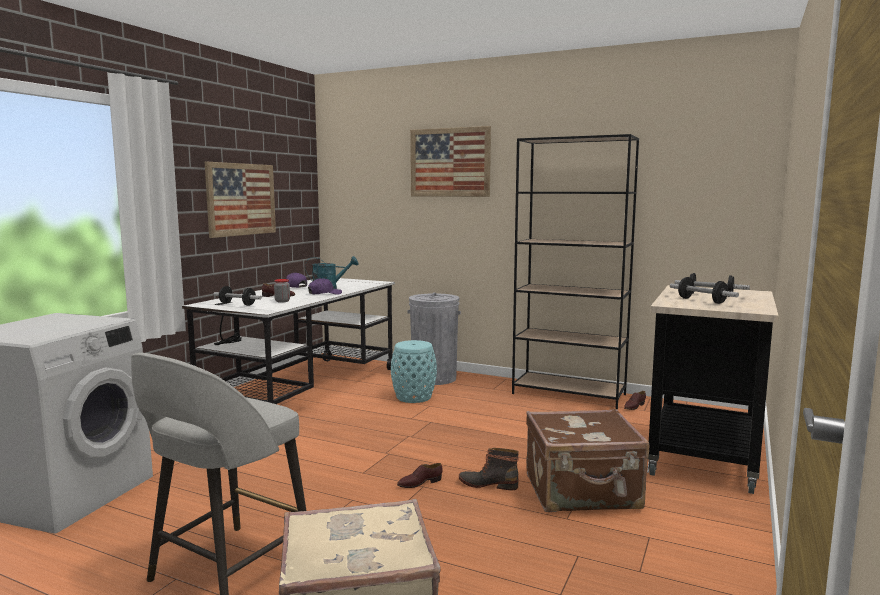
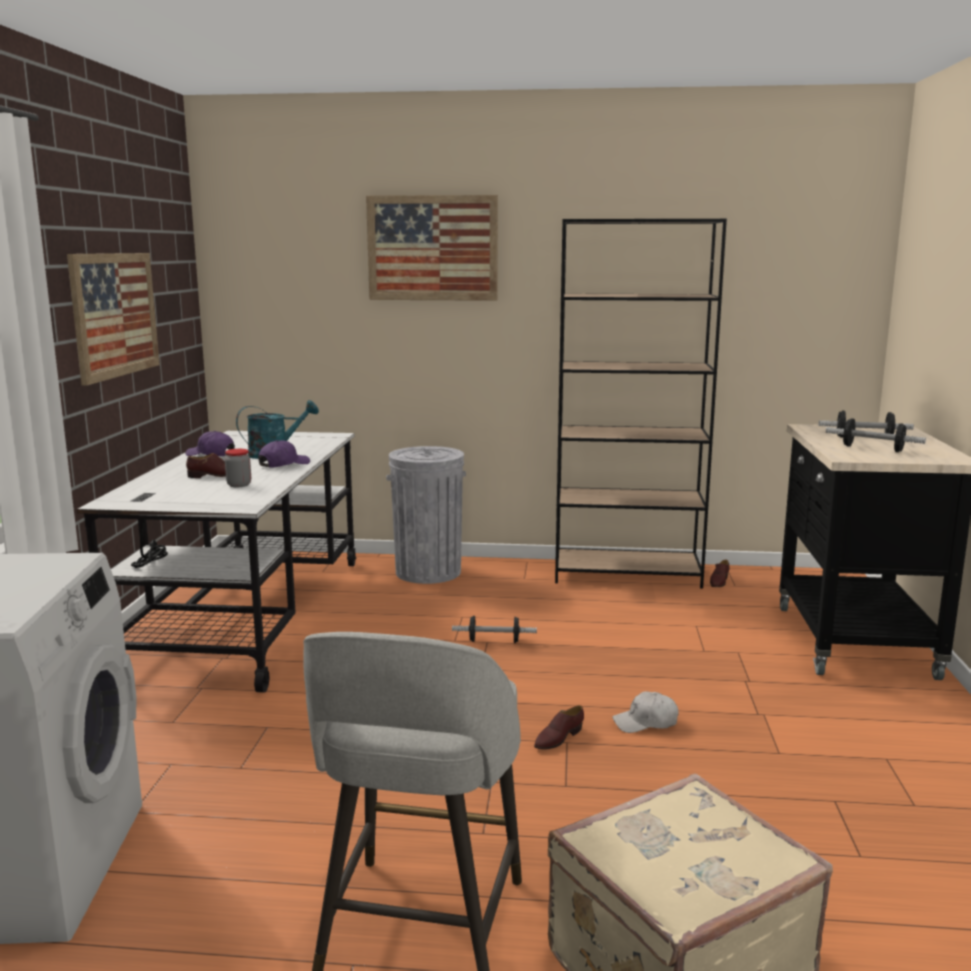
camera: 20 degrees left, 5 degrees up
(237, 304) = (174, 498): dumbbell -> dumbbell (494, 641)
(413, 397) = (427, 606): turquoise stool -> none
(488, 484) = (645, 722): boot -> white cap
(583, 492) = (766, 713): brown suitcase -> none

